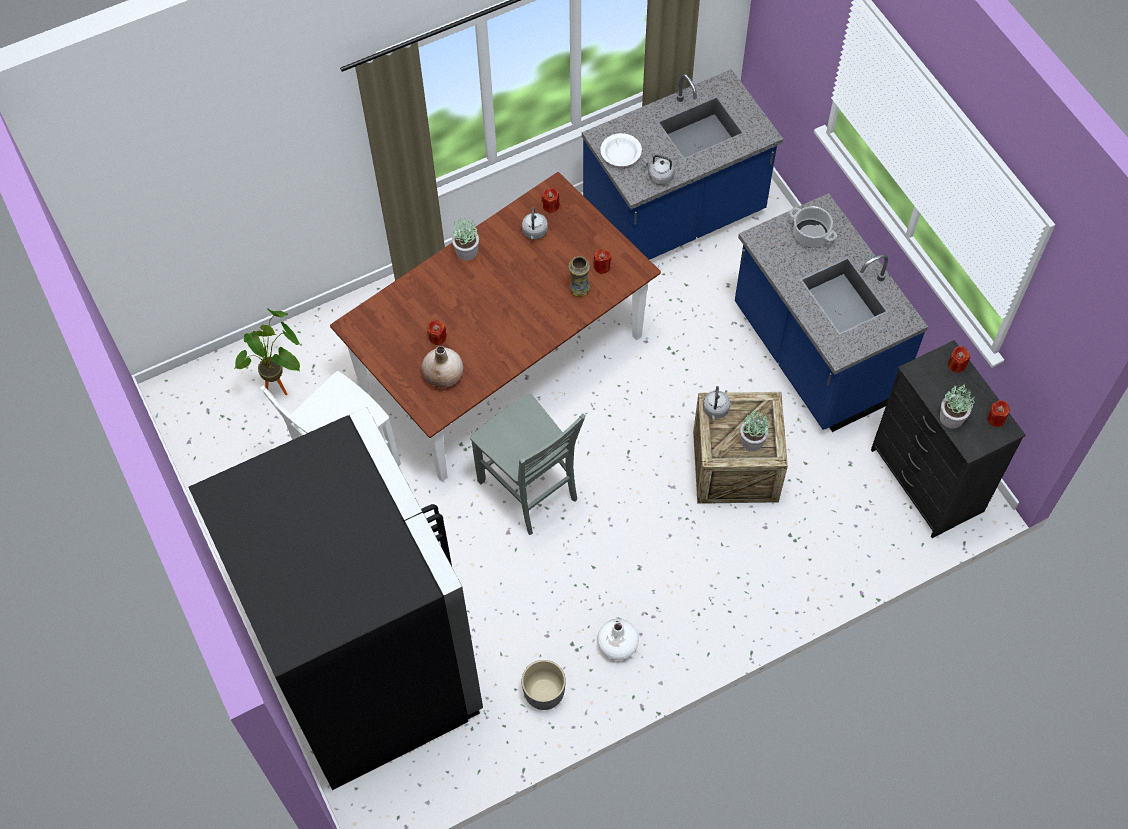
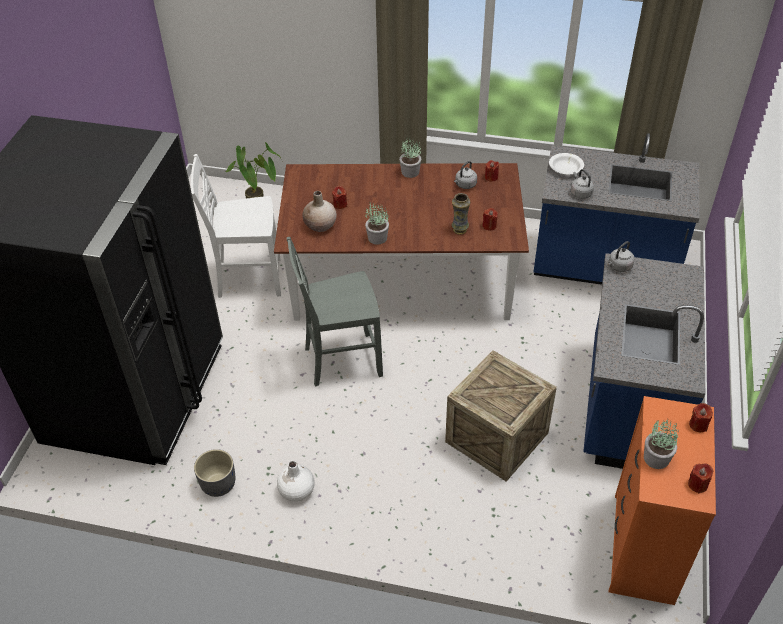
camera: 40 degrees right, 15 degrees down
(529, 491) = (341, 360): grey chair -> grey chair turned 75 degrees clockwise
(715, 410) = (494, 368): grey kettle -> grey kettle (619, 267)
(752, 441) = (501, 403): potted plant -> potted plant (377, 238)
(811, 234) = (663, 283): cooking pot -> none
(926, 480) = (642, 547): black dresser -> orange dresser

